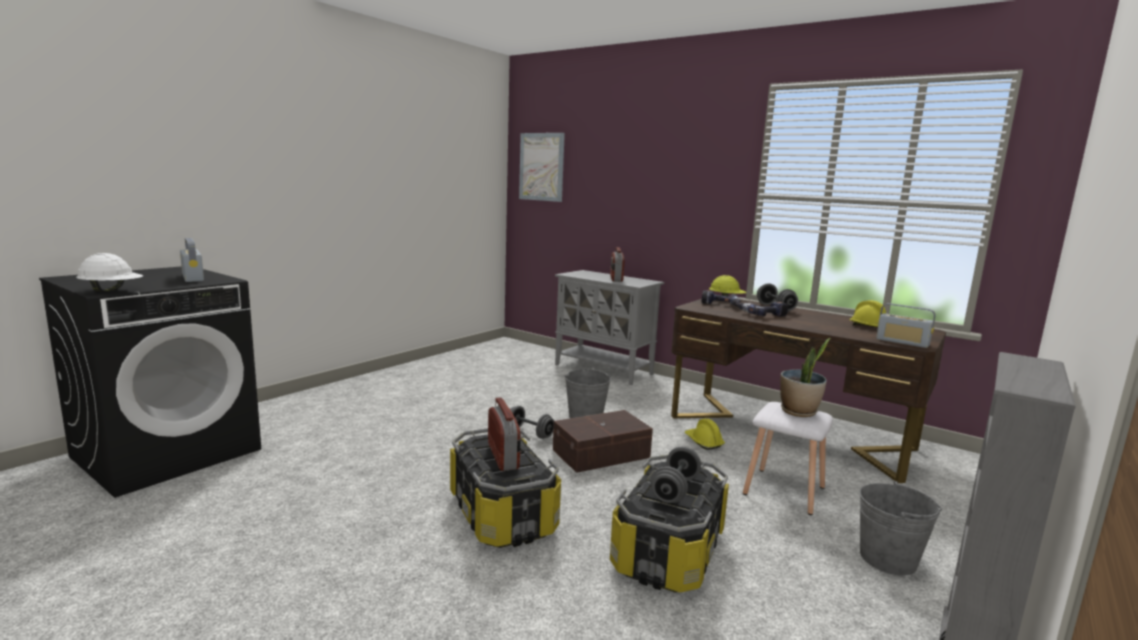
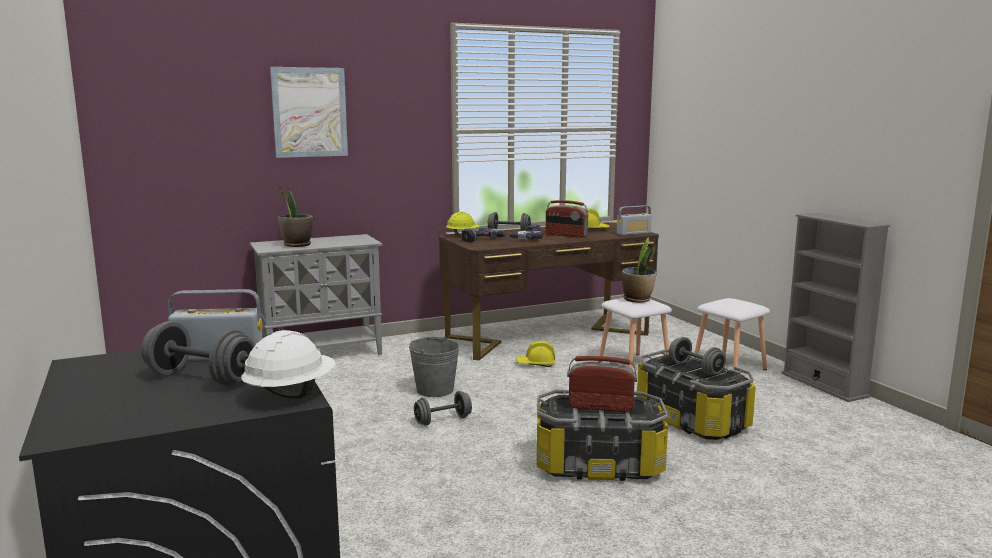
camera: 60 degrees left, 0 degrees up
(148, 280) = (201, 378): none -> grey dumbbell
(541, 167) = (154, 110): picture -> picture (309, 112)
(591, 276) = (296, 245): none -> potted plant
(602, 454) = (521, 402): brown storage box -> none
(616, 278) = (326, 241): radio -> radio (566, 235)
(888, 559) = (730, 368): grey bucket -> white stool

